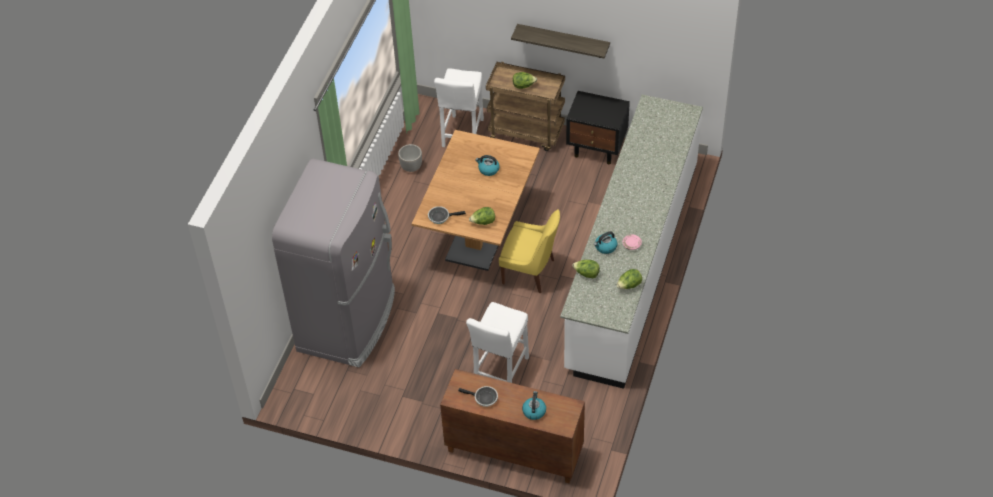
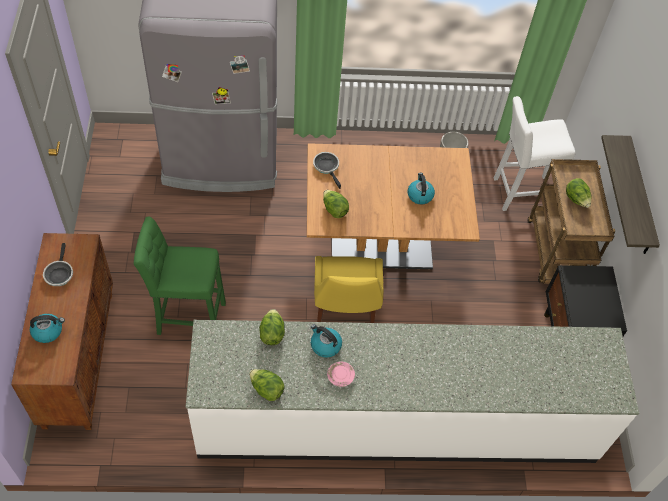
camera: 65 degrees right, 5 degrees up
(500, 373) = (187, 316): white stool -> green stool

